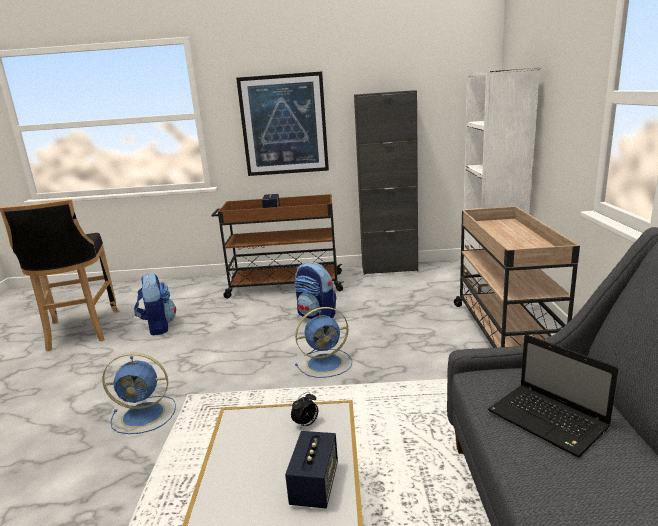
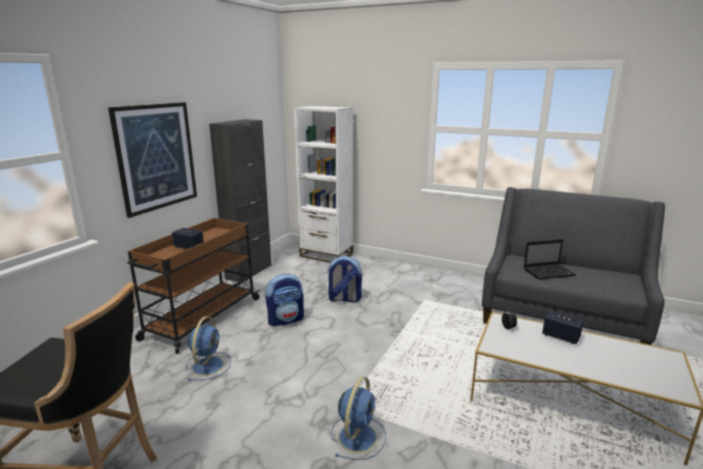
camera: 65 degrees left, 0 degrees up
(158, 327) = (180, 409): backpack -> backpack (344, 299)
(326, 363) = (363, 335): blue fan -> blue fan (208, 365)
(505, 333) = (390, 274): beige cart -> none

